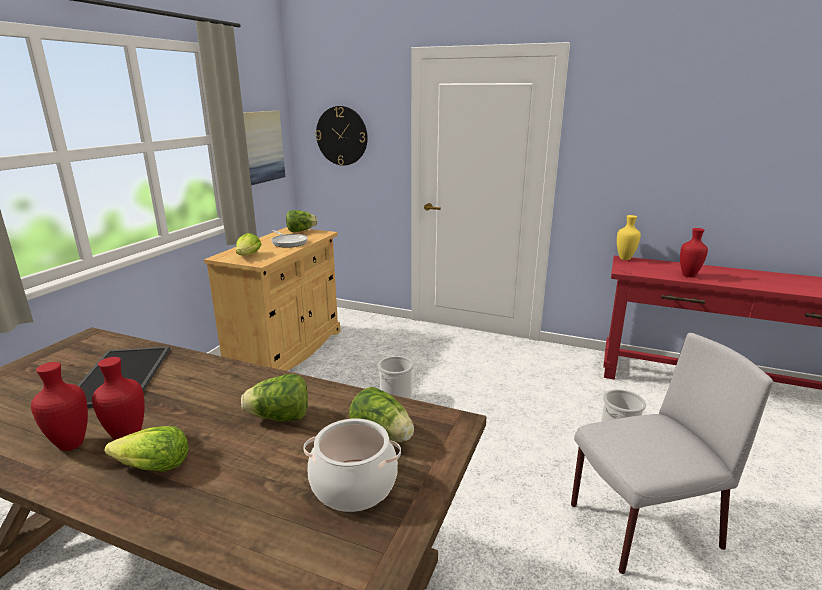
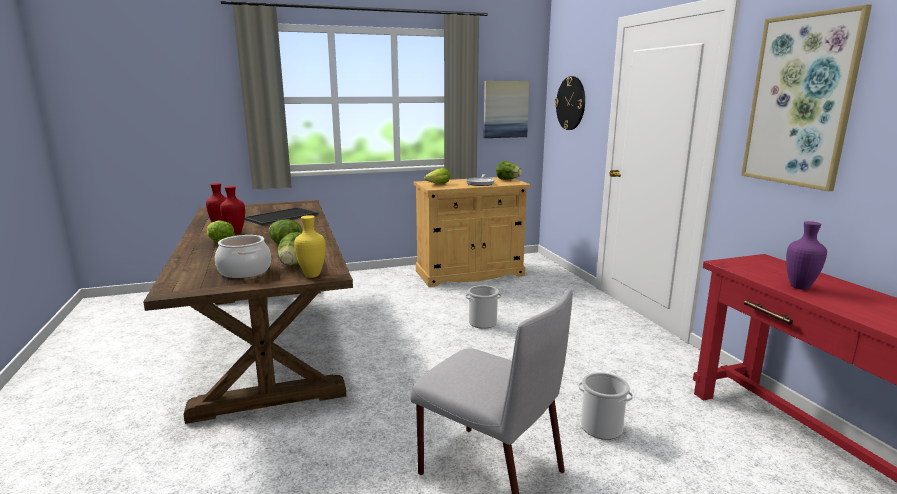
camera: 50 degrees right, 5 degrees down
(625, 259) = (765, 258): yellow vase -> yellow vase (311, 275)
(637, 136) = (800, 101): none -> picture
(687, 275) = (798, 287): red vase -> purple vase

